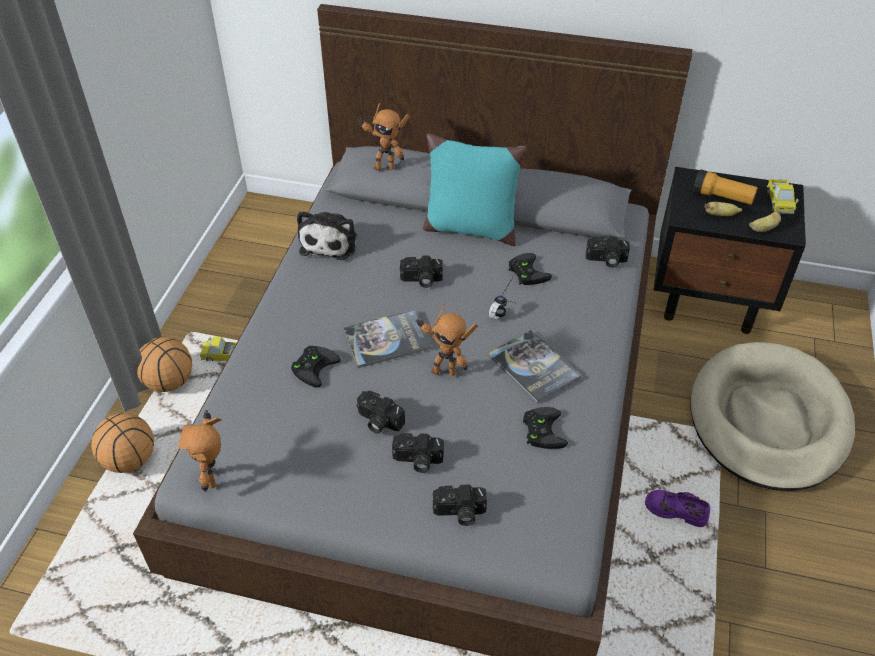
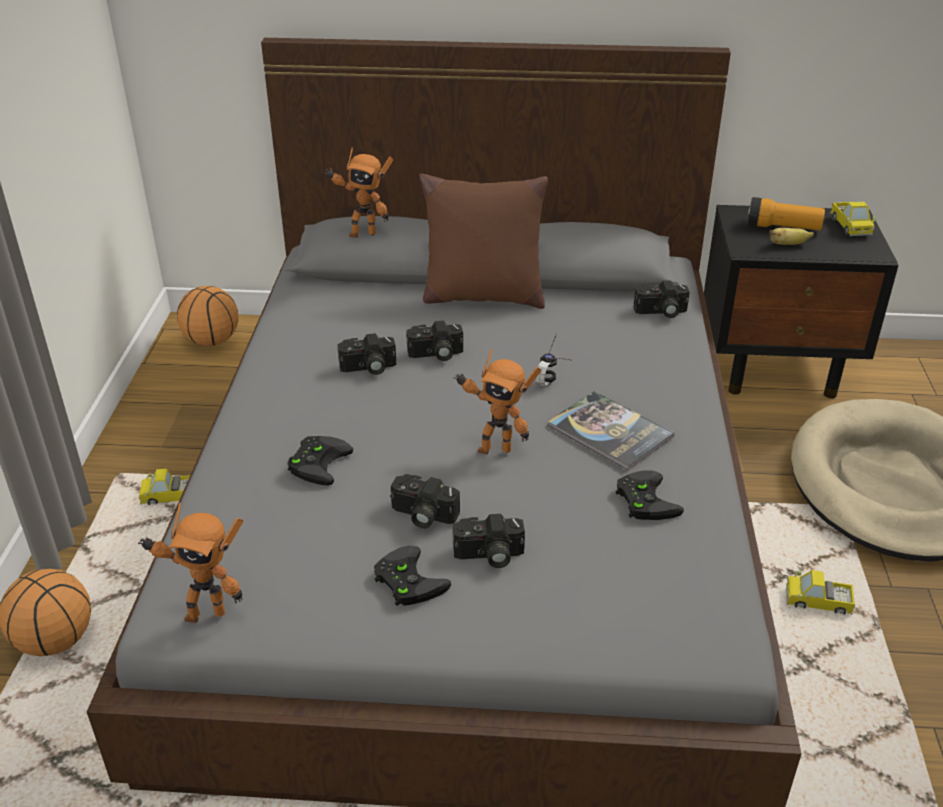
camera: 10 degrees left, 10 degrees down
(169, 382) = (99, 537): basketball -> basketball (212, 341)
(215, 477) = (205, 612): toy robot -> toy robot turned 75 degrees counterclockwise
(330, 242) = (306, 326): plush toy -> none
(387, 339) = (409, 421): book -> none
(459, 513) = (565, 610): camera -> camera (368, 368)
(470, 228) = (482, 296): turquoise pillow -> brown pillow
(526, 272) = (566, 333): black game controller -> black game controller (406, 580)
(676, 510) = (817, 602): purple shoe -> toy truck
(763, 229) = (843, 253): banana -> none

